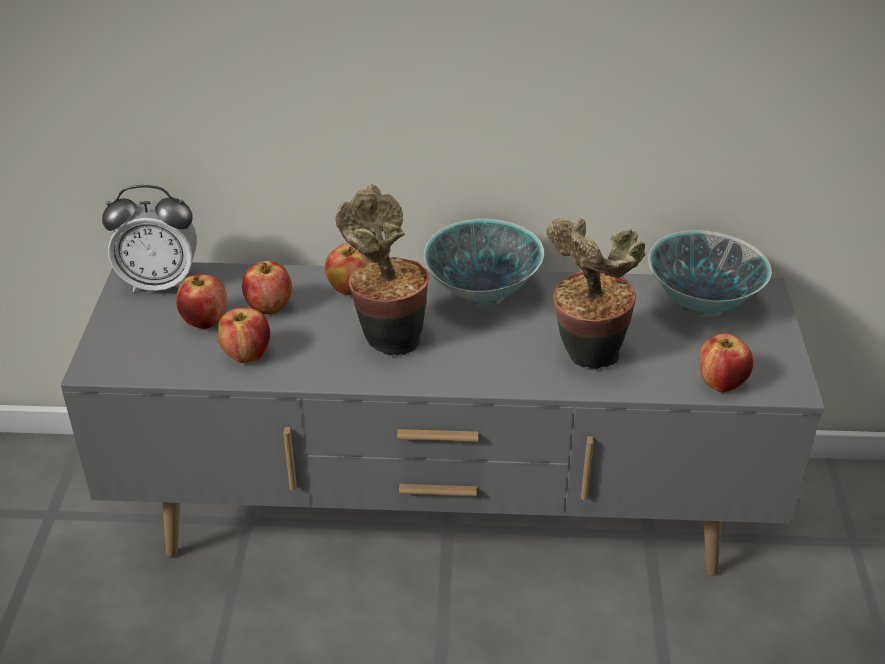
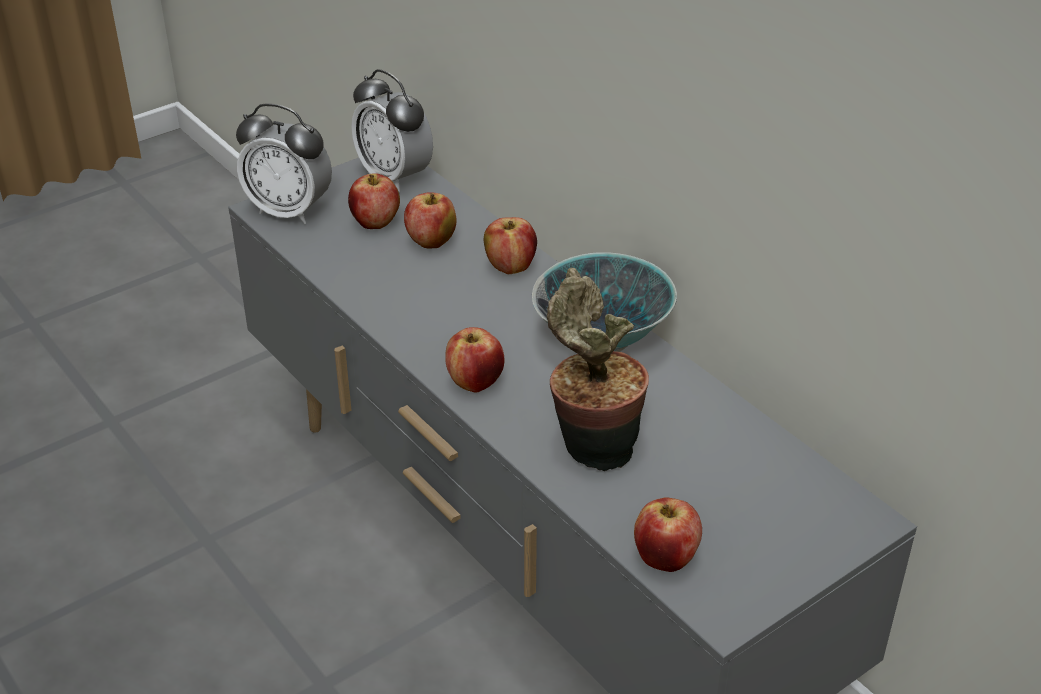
camera: 50 degrees right, 0 degrees up
(121, 355) = (289, 211): none -> alarm clock
(247, 355) = (360, 265): apple -> apple (475, 382)
(387, 338) = (470, 321): potted plant -> none
(701, 306) = (777, 487): bowl -> none

